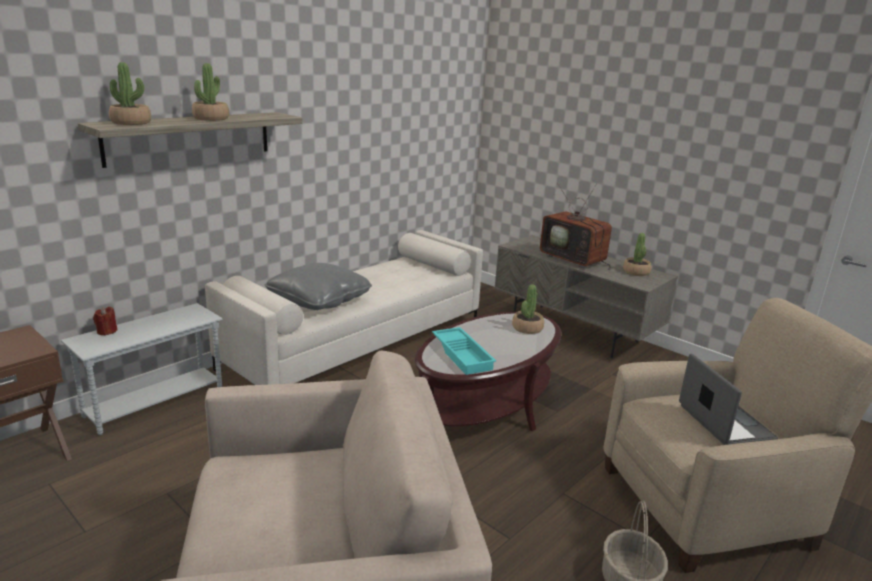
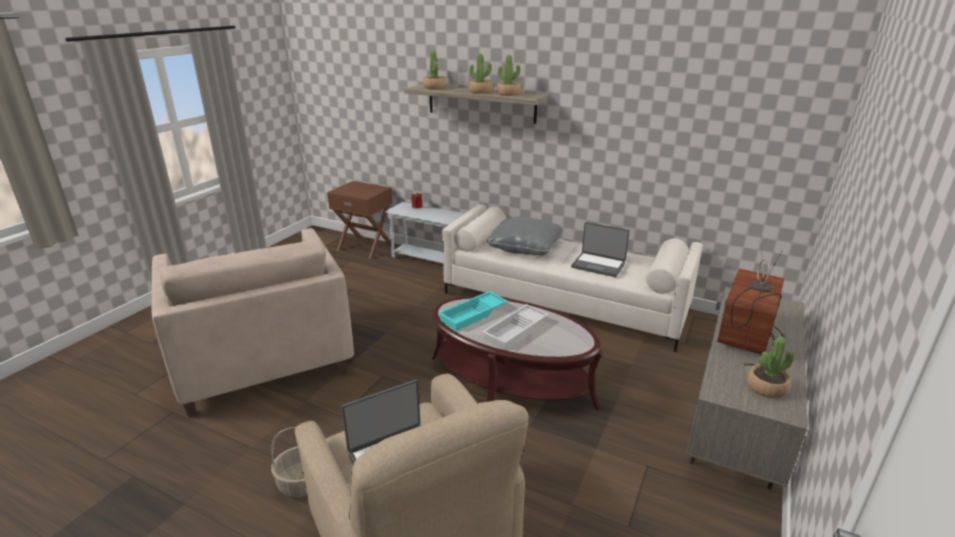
camera: 75 degrees right, 5 degrees up
(395, 280) = (598, 265): none -> laptop
(506, 341) = (516, 331): none -> white tray
(527, 328) = (555, 340): potted plant -> potted plant (508, 94)

